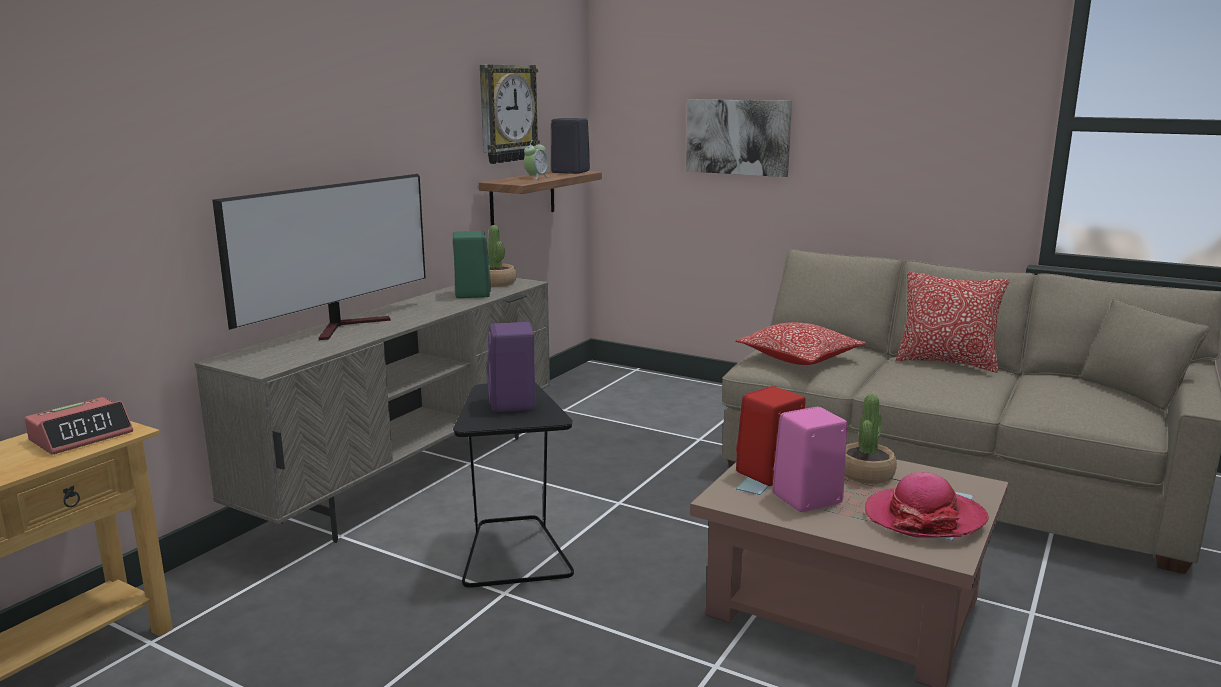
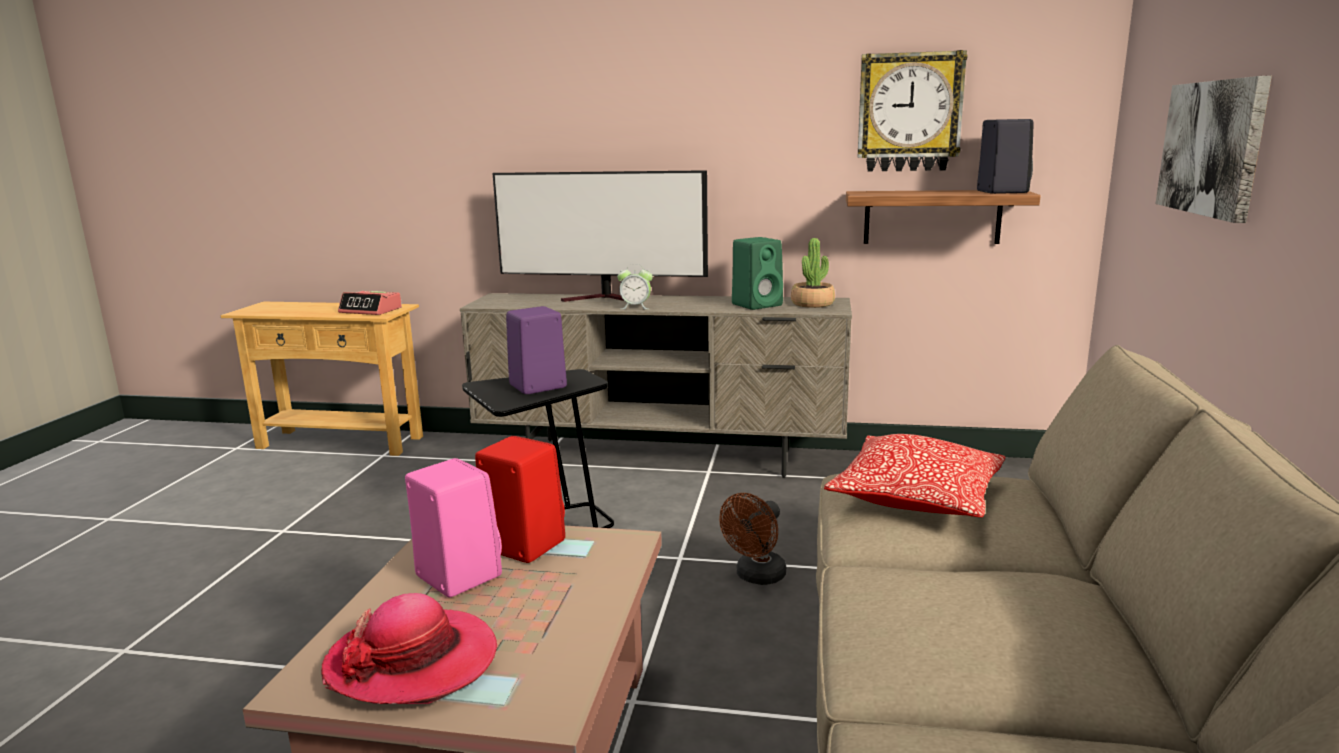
camera: 70 degrees right, 0 degrees up
(536, 177) = (919, 192): alarm clock -> alarm clock (635, 307)
(670, 482) = (756, 577): none -> brown fan
(866, 474) = (551, 609): potted plant -> none
(946, 362) = (1064, 621): pillow -> none

